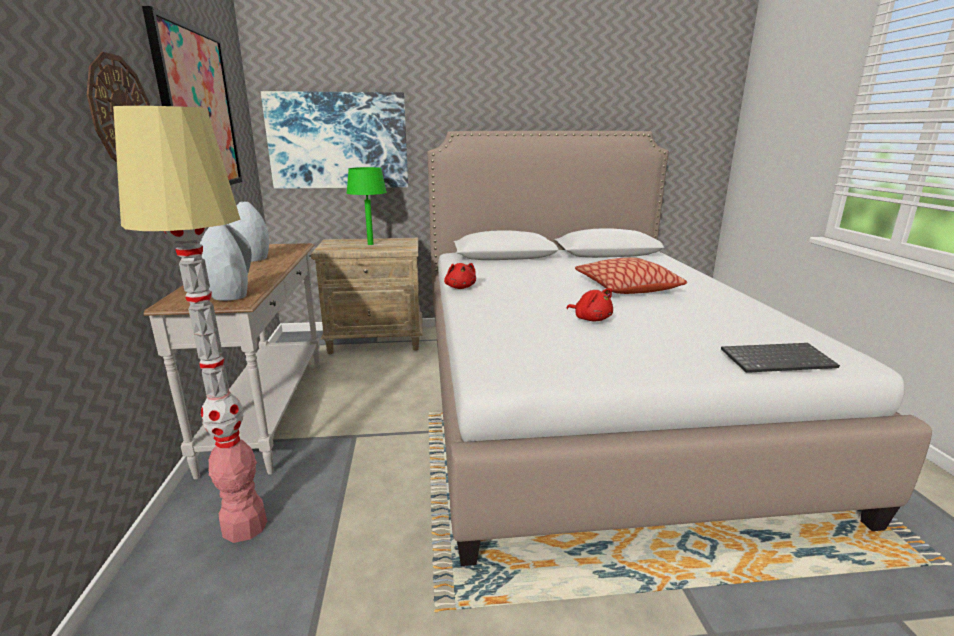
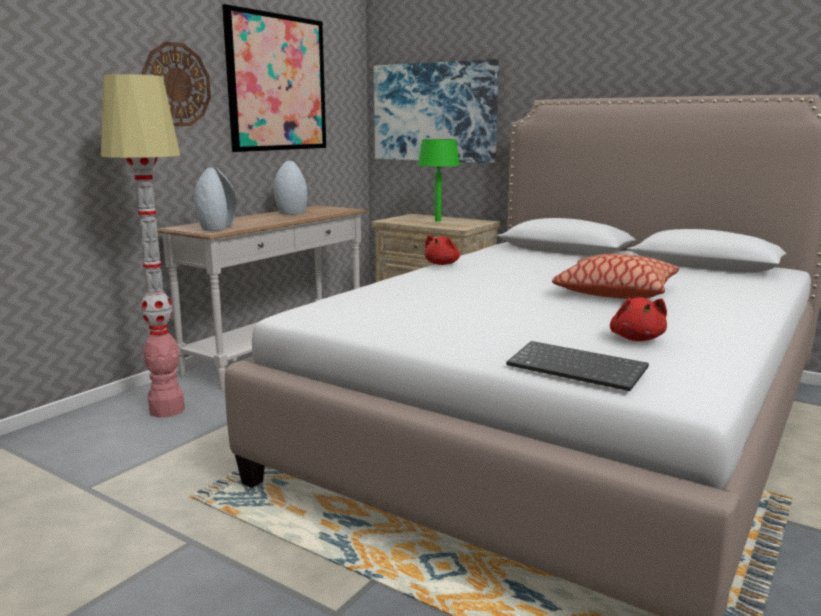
camera: 40 degrees right, 5 degrees down
(591, 319) = (485, 303): red plush toy -> red plush toy (636, 338)

